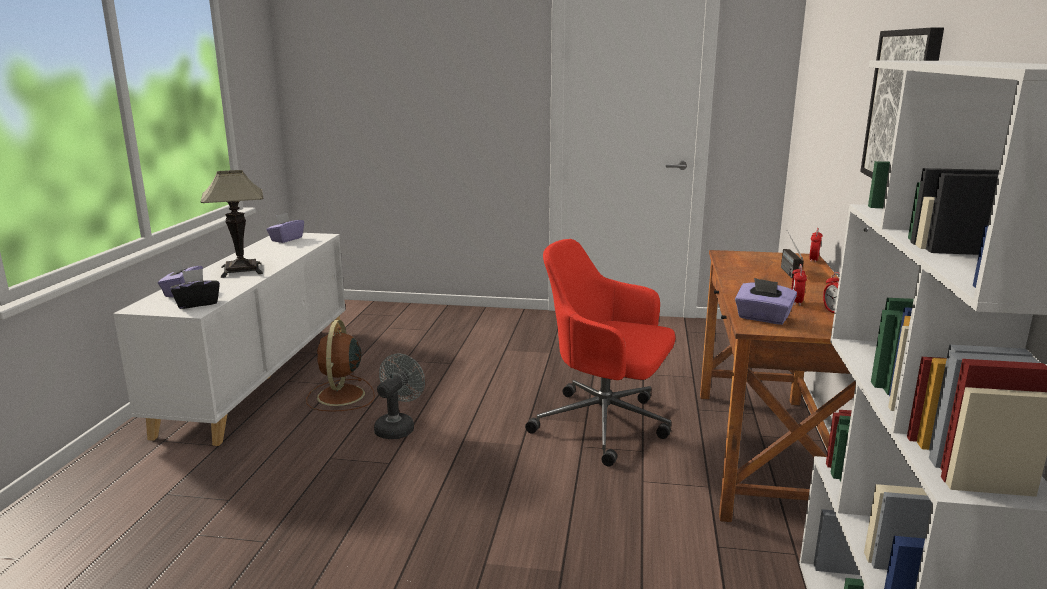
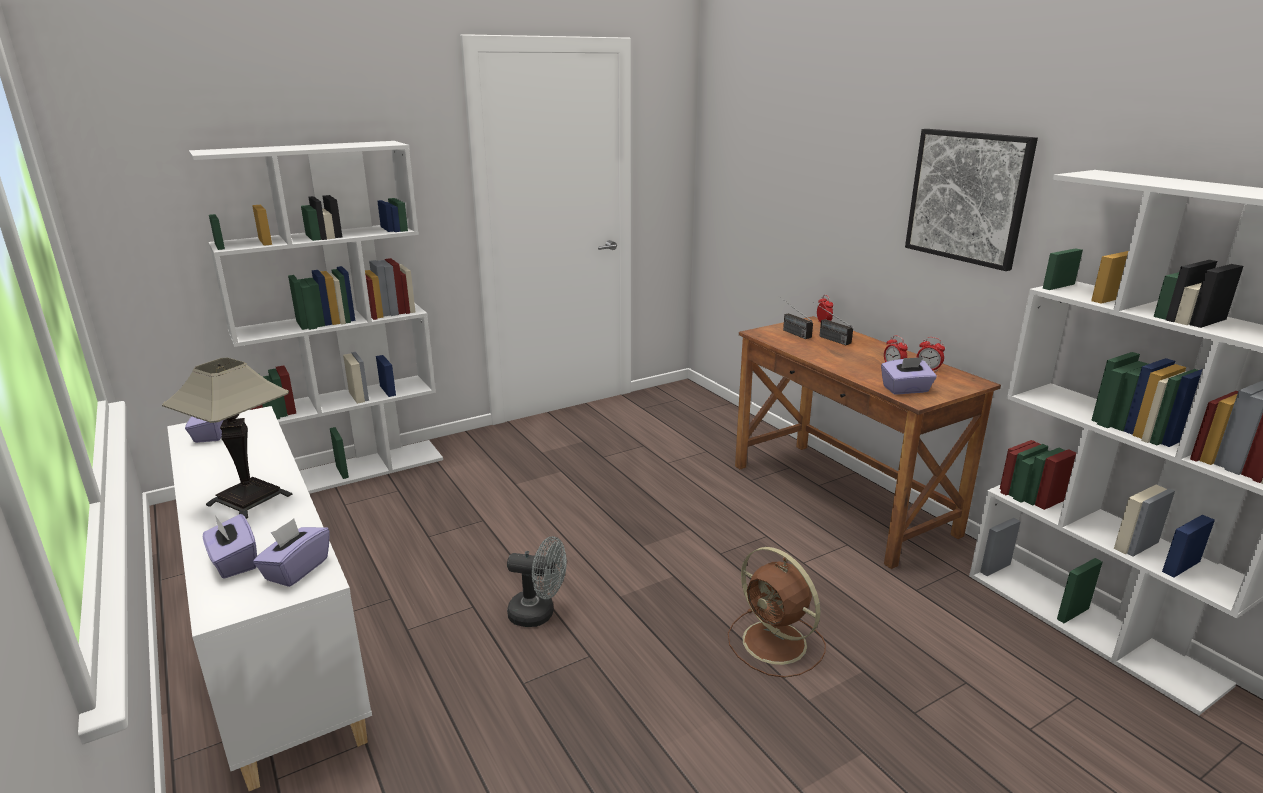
camera: 40 degrees left, 5 degrees up
(197, 303) = (296, 569): black tissue box -> purple tissue box
(340, 396) = (421, 610): brown fan -> brown fan (777, 644)
(398, 427) = (539, 614): grey fan -> grey fan turned 120 degrees clockwise
(422, 311) = (355, 470): none -> white bookcase
(605, 425) = (709, 525): red office chair -> none
(759, 258) = (790, 331): none -> radio

